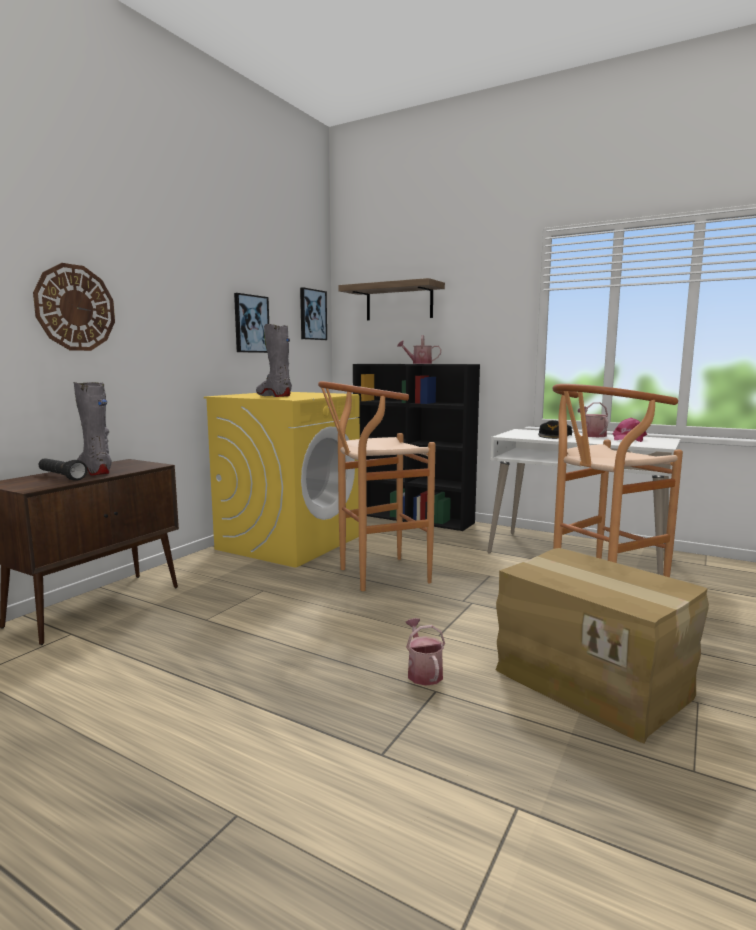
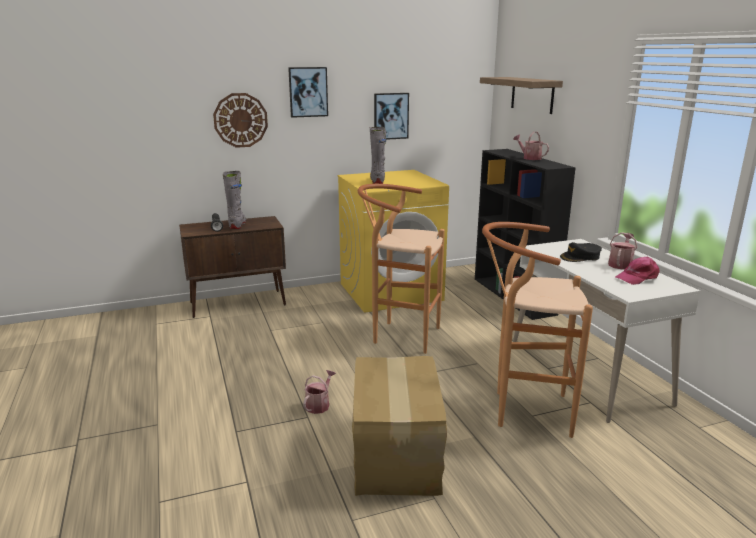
camera: 40 degrees right, 10 degrees up
(312, 314) = (465, 101): picture -> picture (308, 92)

